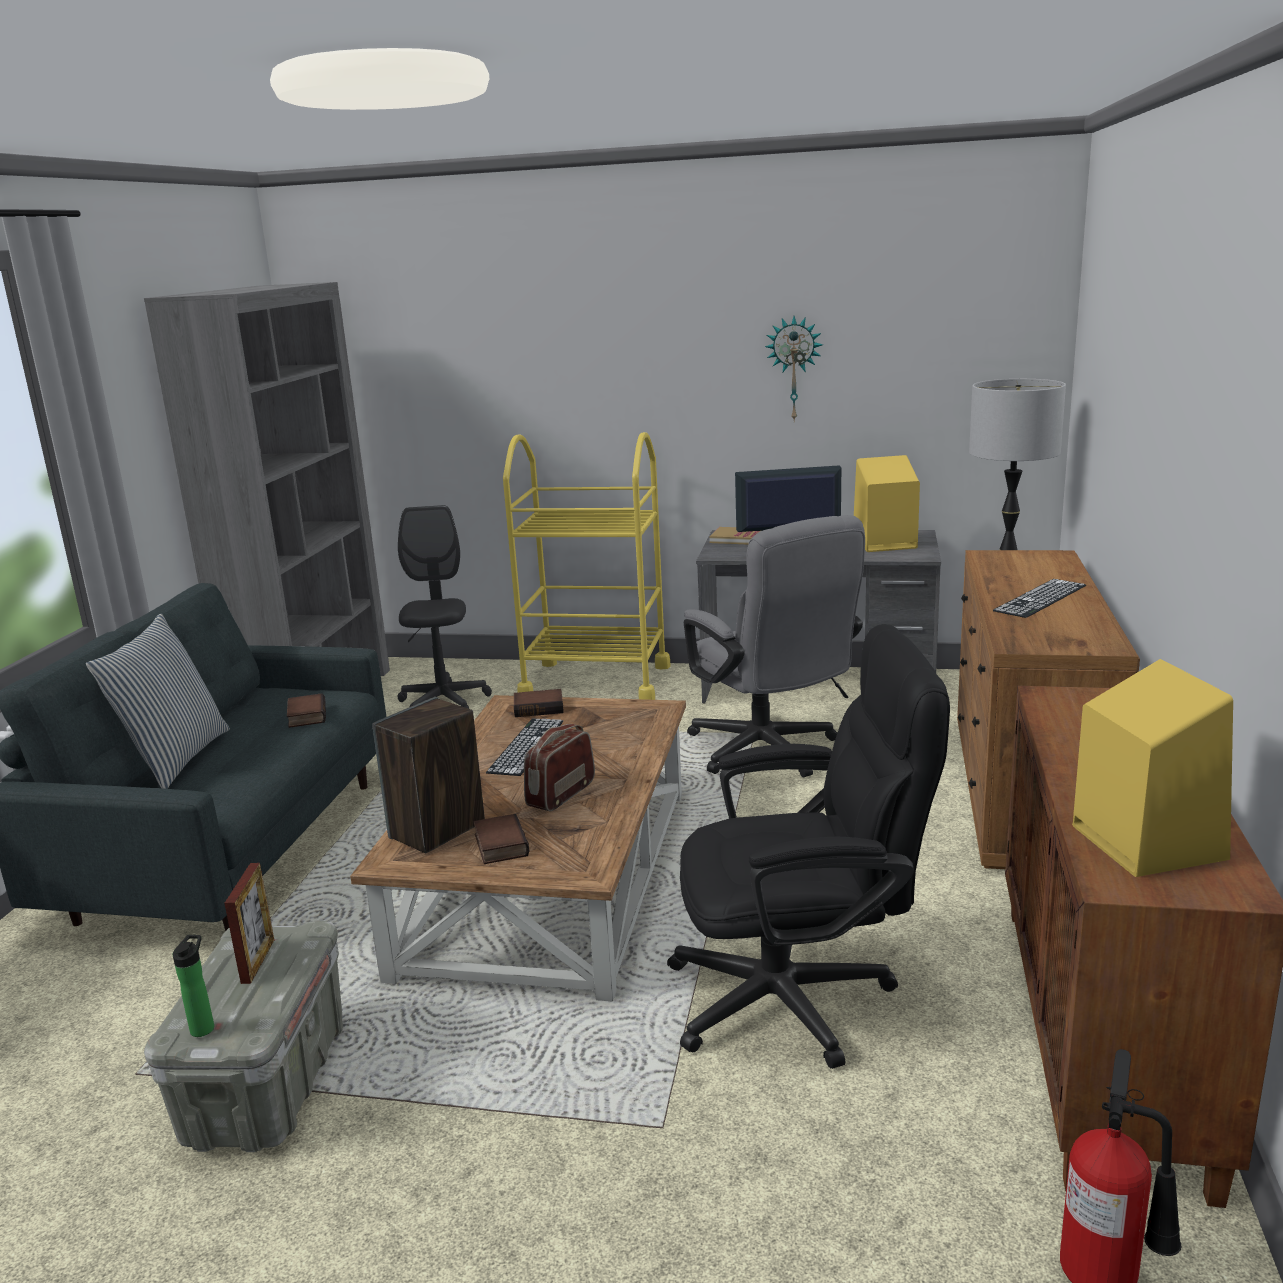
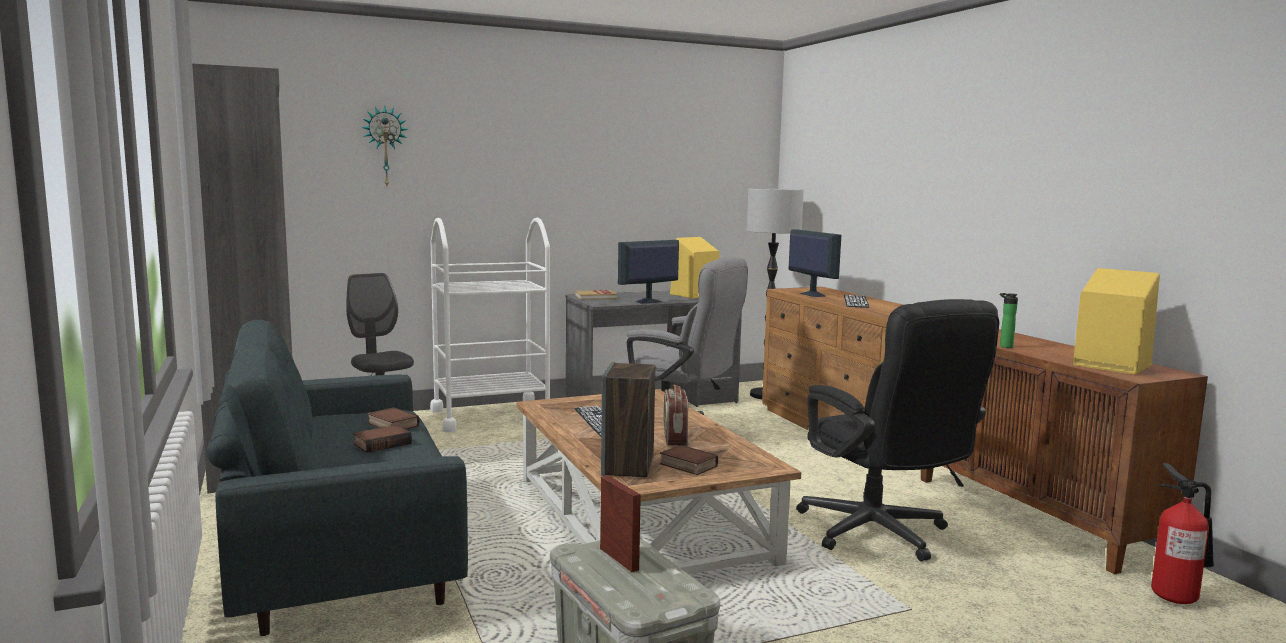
camera: 35 degrees left, 10 degrees down
(175, 759) = (321, 463): pillow -> none
(204, 1027) = (654, 598): bottle -> bottle (1004, 346)
(539, 708) = (566, 403): book -> book (382, 443)
(596, 681) = (491, 416): yellow cart -> white cart
(794, 368) = (622, 180): wall clock -> wall clock (385, 146)
(802, 996) = (881, 536): black office chair -> black office chair turned 105 degrees clockwise
(1005, 572) = (812, 294): none -> monitor

